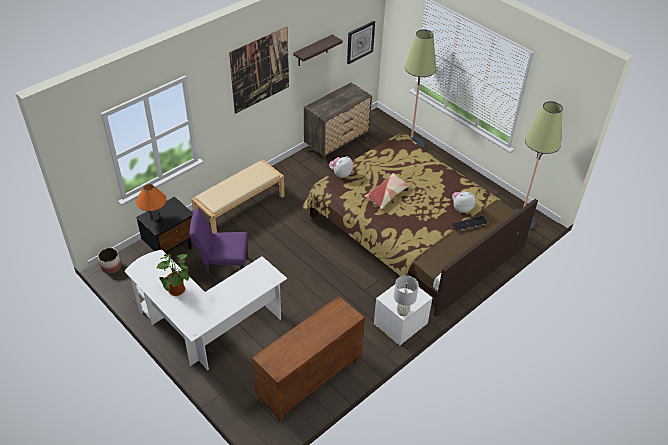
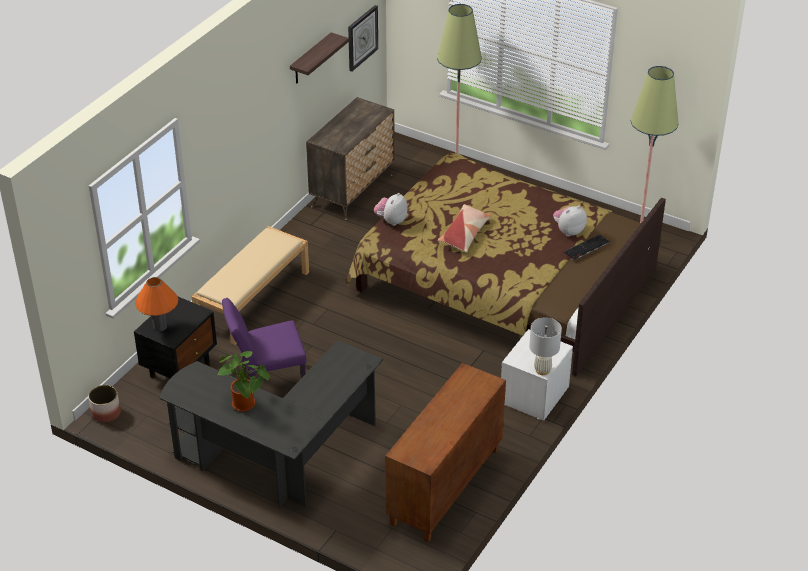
camera: 15 degrees left, 5 degrees down
(205, 328) = (277, 458): white desk -> black desk
(260, 70) = (255, 96): picture -> none

